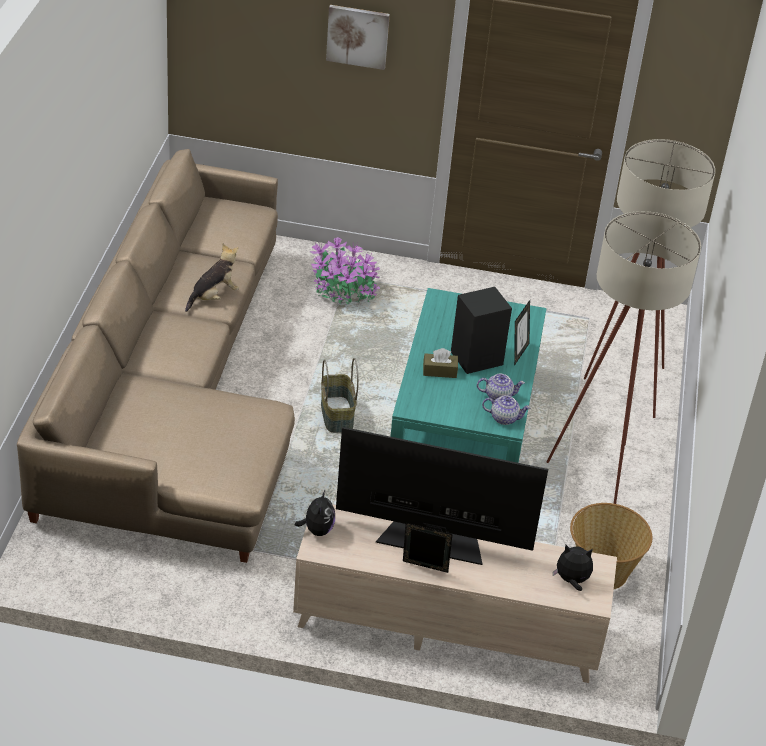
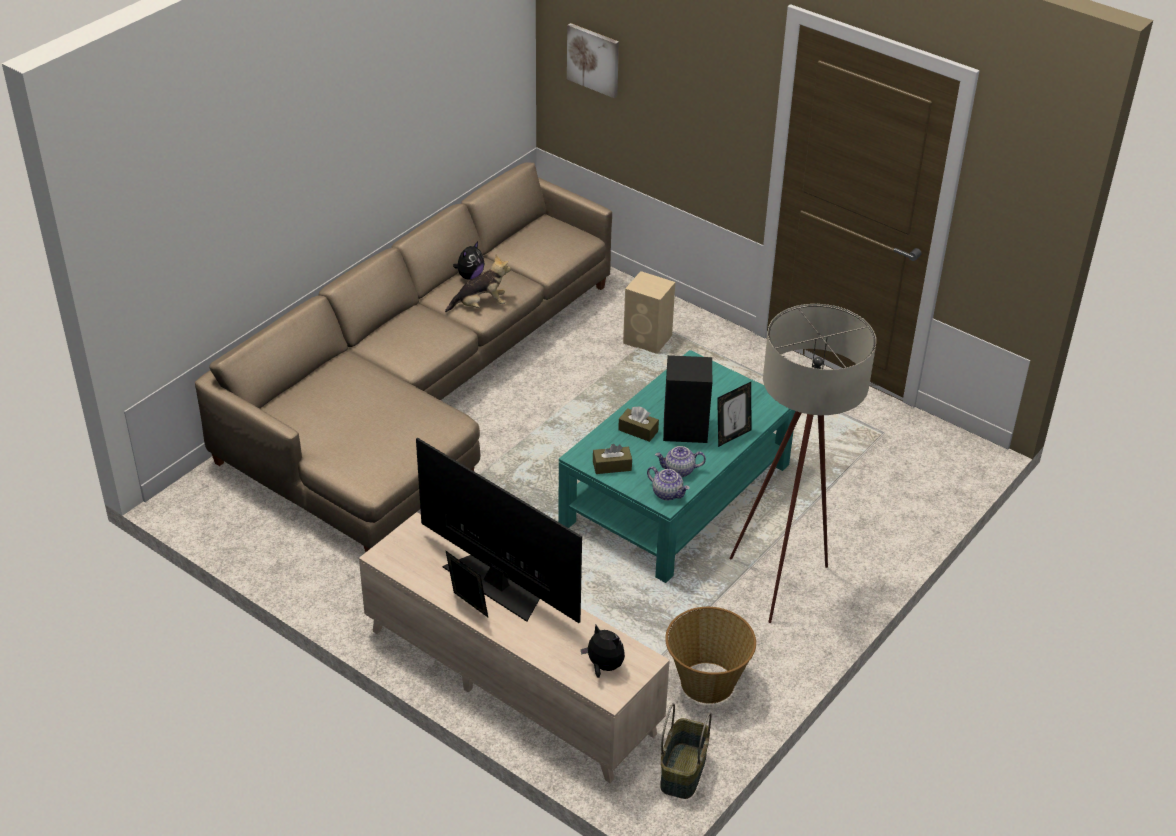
camera: 30 degrees right, 0 degrees up
(317, 530) = (397, 538): plush toy -> plush toy (469, 276)
(336, 415) = (554, 452): basket -> basket (682, 770)
(343, 291) = (648, 340): potted plant -> beige speaker
(358, 36) = (694, 78): picture -> picture (594, 59)
(442, 408) = (612, 466): none -> brown tissue box
(499, 396) = (679, 471): teapot -> teapot turned 150 degrees clockwise
(623, 385) = (870, 508): beige floor lamp -> none

